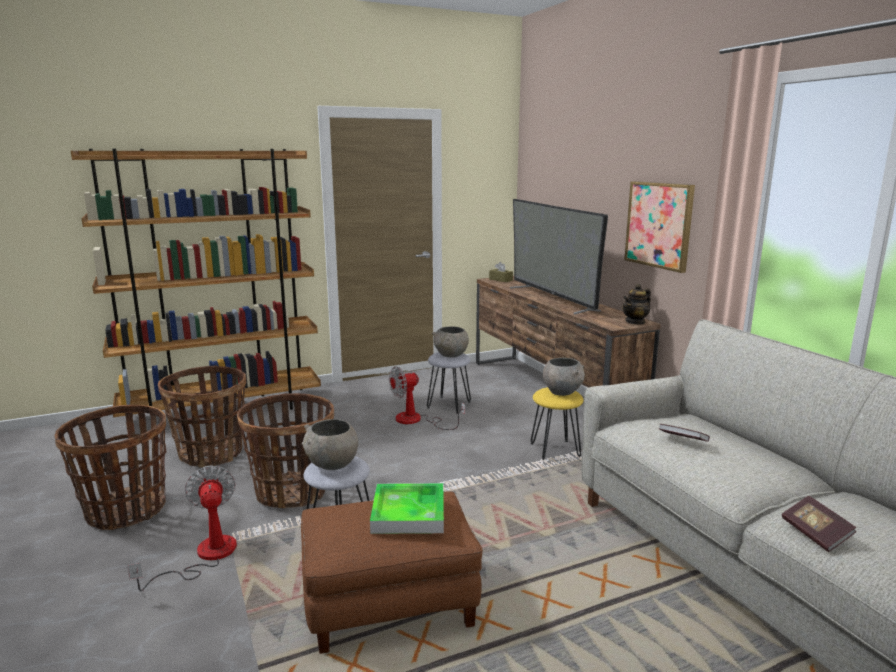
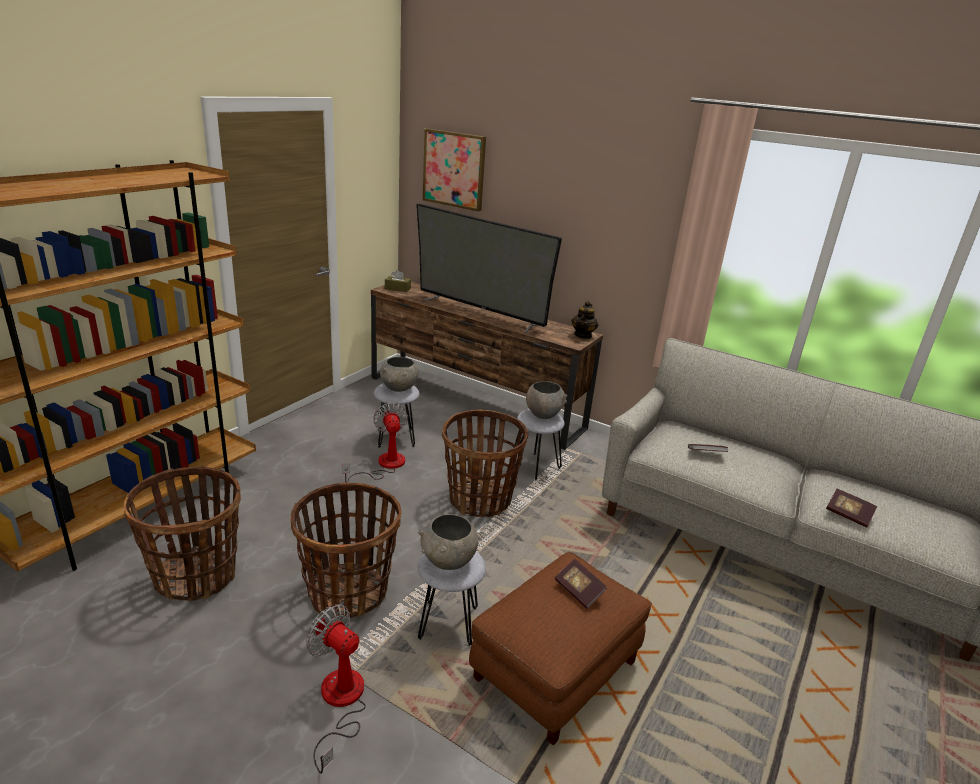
camera: 35 degrees left, 10 degrees up
(125, 511) = (176, 690): basket -> basket (480, 500)
(408, 513) = (579, 591): tray -> book
(417, 420) = (384, 465): fan -> fan turned 135 degrees clockwise
(555, 450) = (534, 466): yellow stool -> grey stool
(659, 225) = (602, 245): picture -> picture (454, 169)

